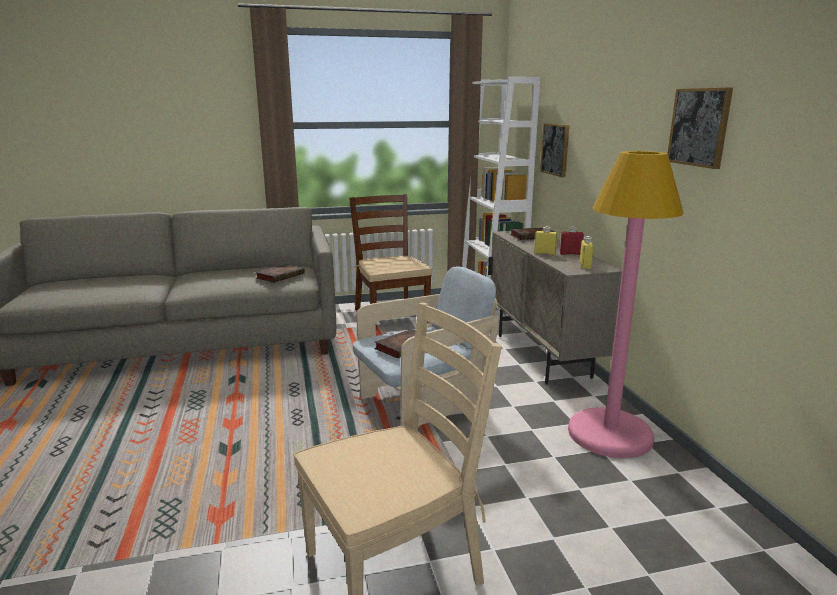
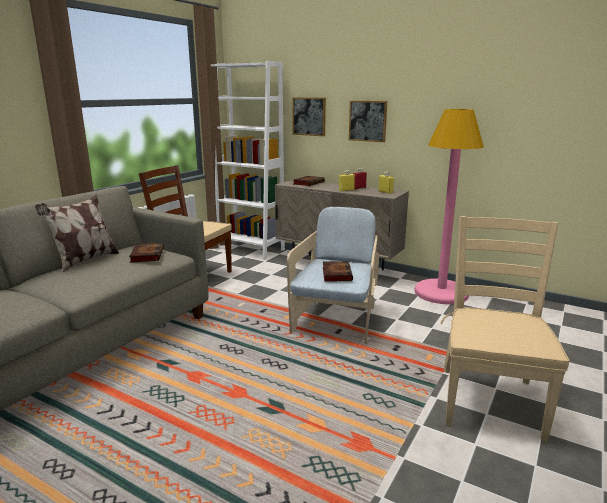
camera: 45 degrees left, 0 degrees up
(240, 268) = (84, 261): none -> pillow
(699, 127) = (466, 93): picture -> picture (368, 121)

